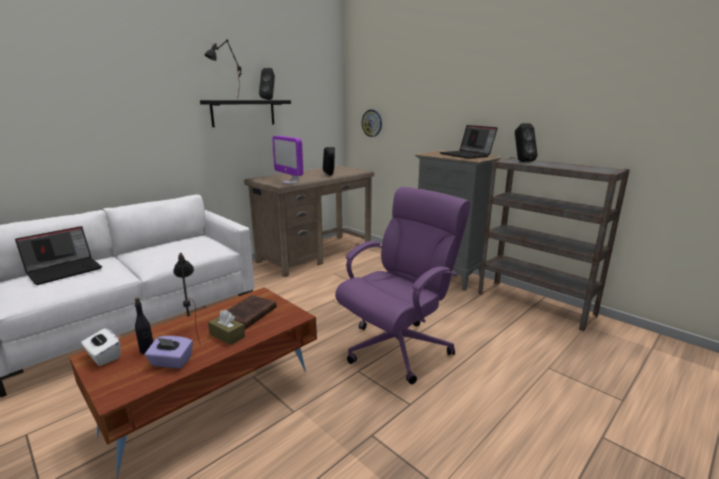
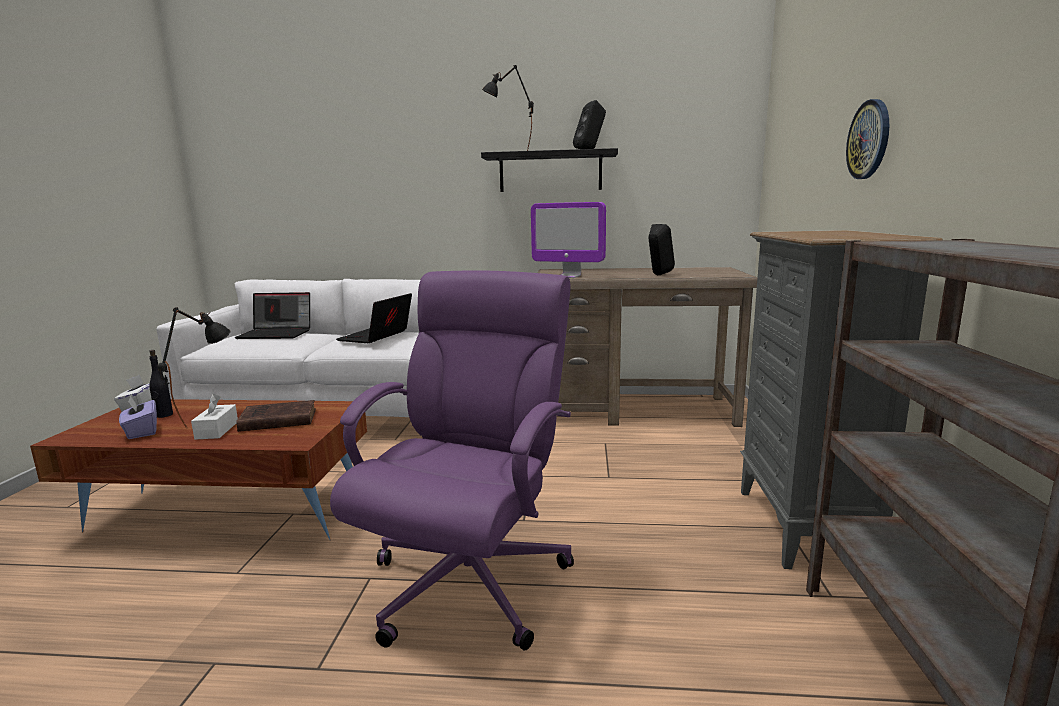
camera: 50 degrees right, 5 degrees down
(227, 335) = (217, 430): brown tissue box -> white tissue box
(290, 182) = (568, 276): monitor -> monitor turned 75 degrees counterclockwise
(372, 123) = (783, 184): wall clock -> wall clock (869, 140)
(397, 348) = (468, 584): purple office chair -> purple office chair turned 75 degrees counterclockwise
(467, 155) = (851, 234): laptop -> laptop (376, 336)
(521, 161) = (934, 243): black speaker -> none

